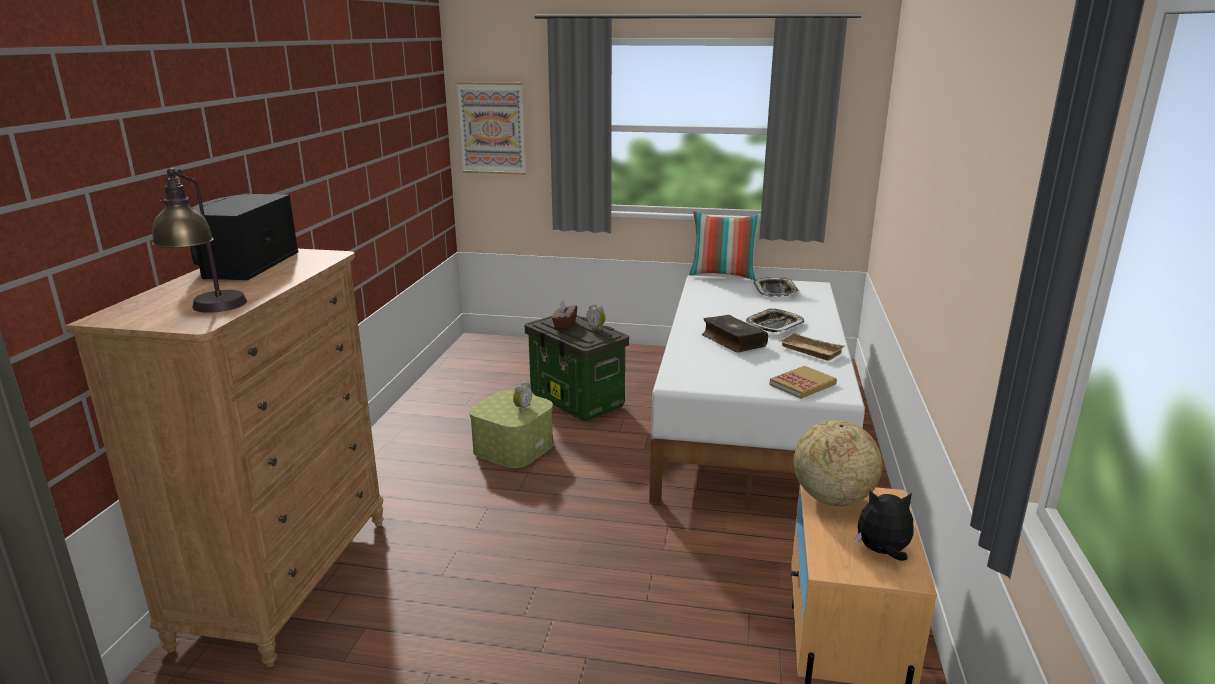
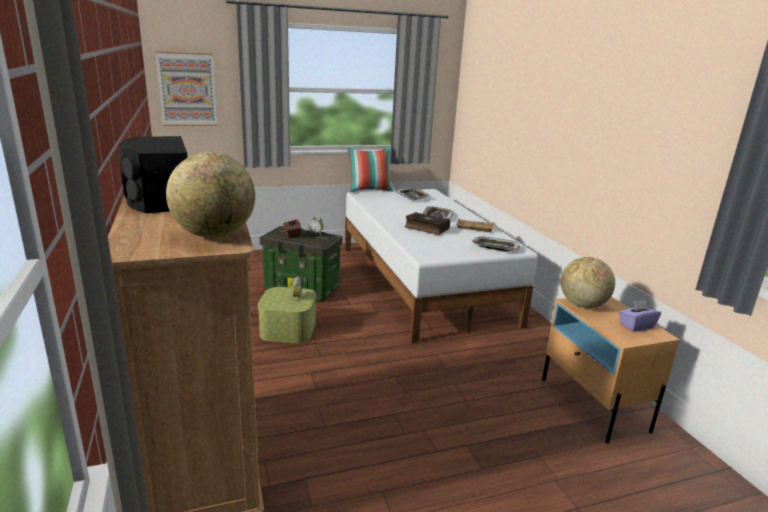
camera: 30 degrees left, 0 degrees up
(210, 311) = (215, 235): table lamp -> globe
(802, 384) = (495, 247): book -> tray
(882, 552) = (636, 326): plush toy -> purple tissue box

